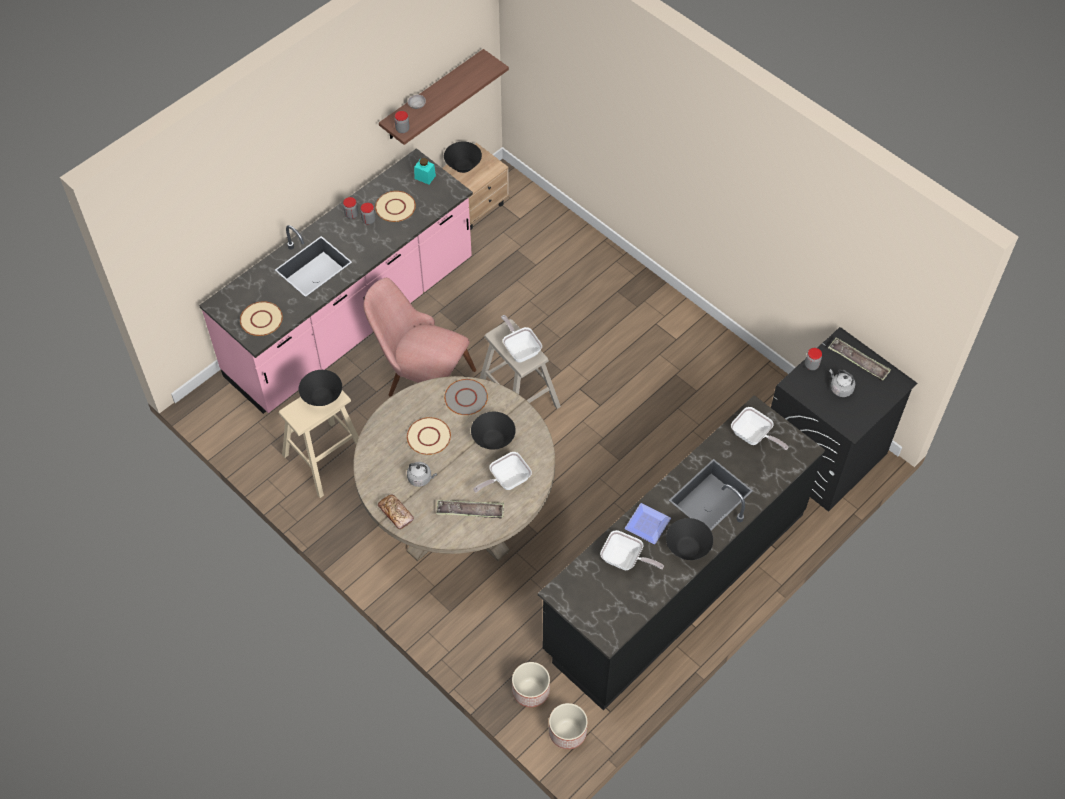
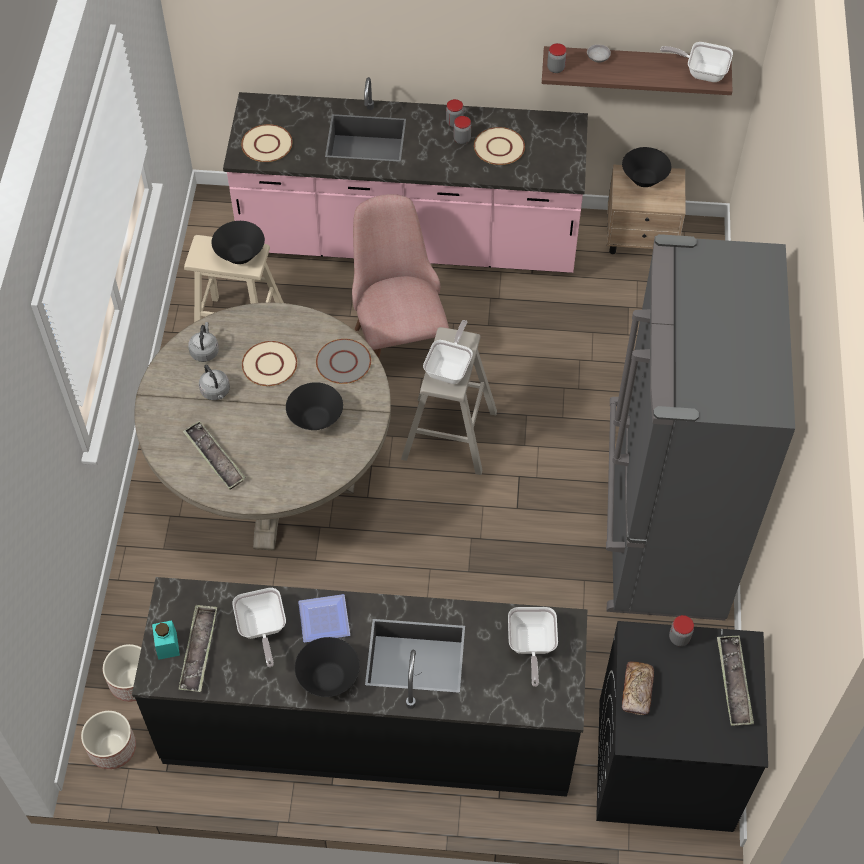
camera: 50 degrees right, 0 degrees up
(396, 514) = (158, 400): bread -> bread (637, 690)
(425, 177) = (560, 143): turquoise jar -> turquoise jar (167, 645)
(506, 480) = (278, 463): frying pan -> frying pan (701, 72)
(611, 602) = (199, 650): none -> tray
(684, 350) = (661, 535): none -> grey fridge
(840, 388) = (676, 688): grey kettle -> grey kettle (205, 351)

